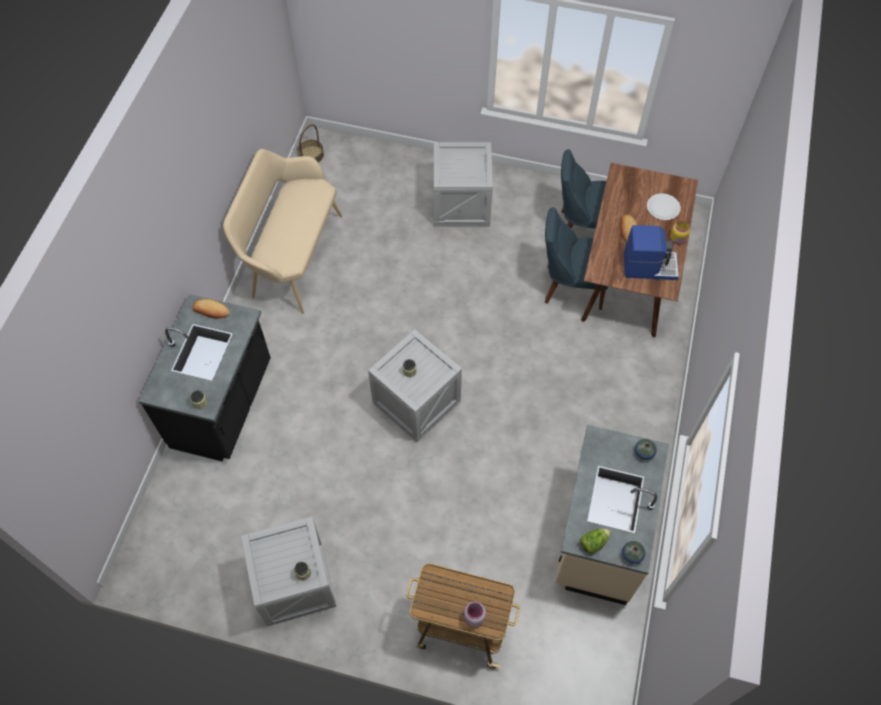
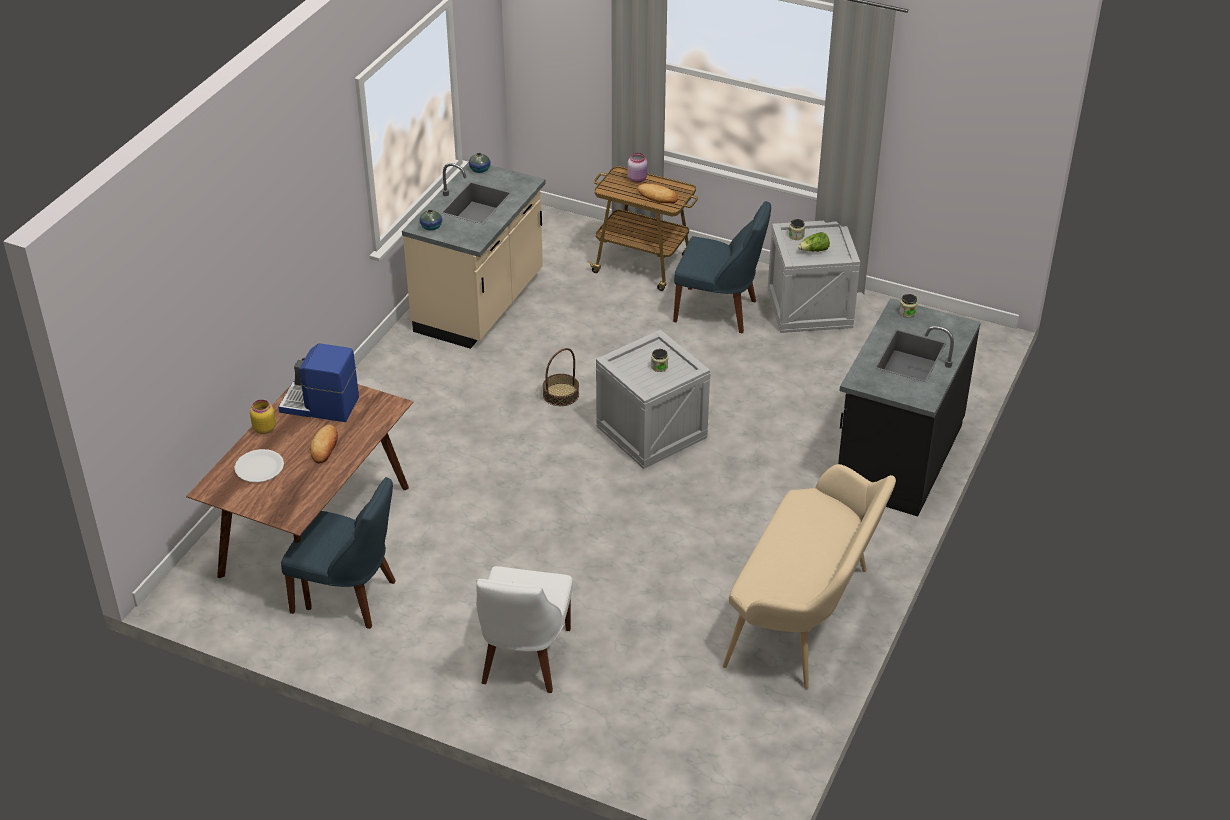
camera: 170 degrees left, 20 degrees down
(211, 310) = (903, 392): bread -> bread (657, 196)
(311, 155) = (767, 779): basket -> basket (561, 394)
(462, 204) = (524, 659): crate -> white chair
(570, 286) = (404, 527): blue chair -> blue chair (719, 311)
(593, 542) = (512, 180): lettuce -> lettuce (814, 250)

